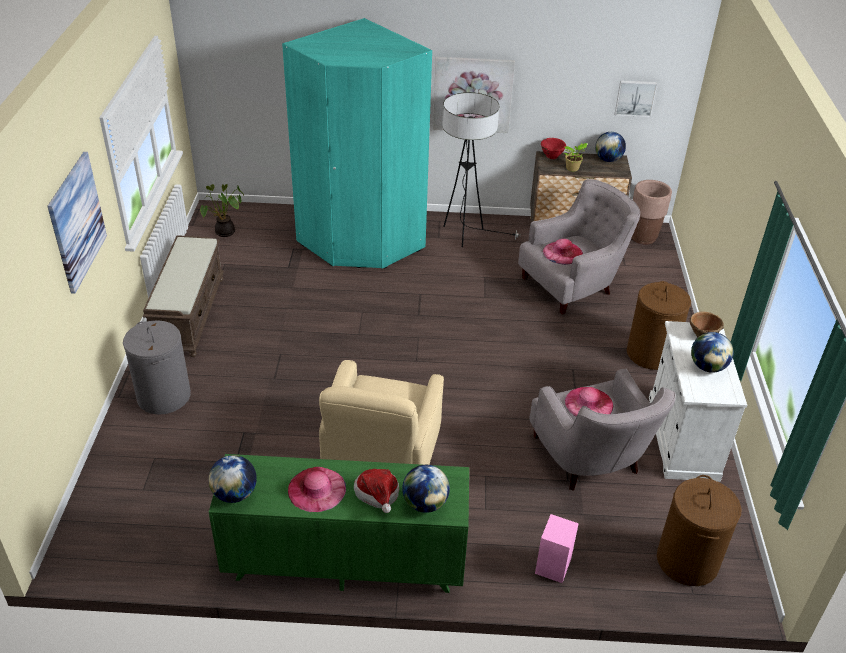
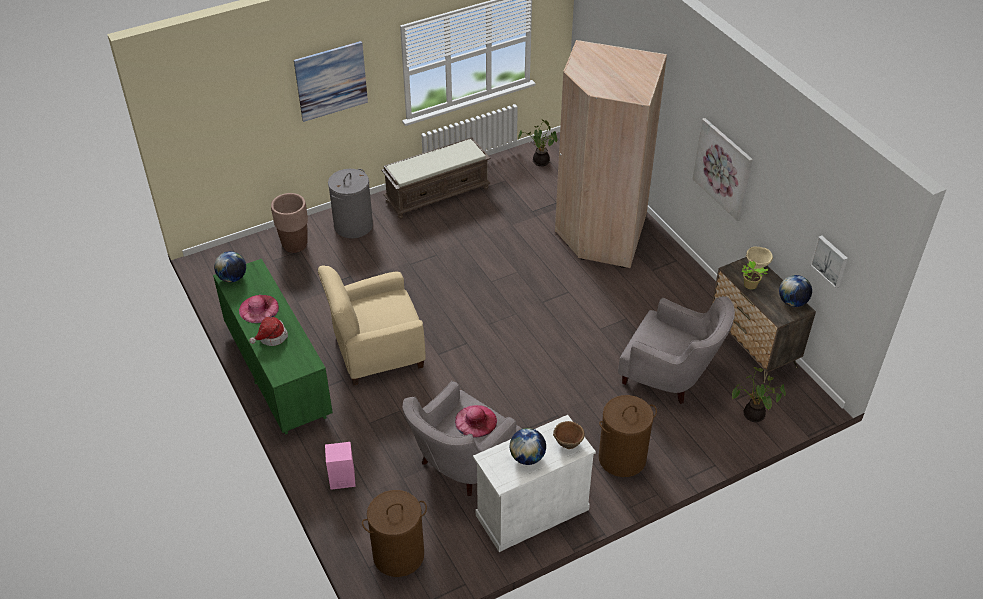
camera: 60 degrees right, 5 degrees up
(361, 242) = (600, 232): turquoise wardrobe -> beige wardrobe
(425, 503) = (279, 360): globe -> none
(465, 237) = (670, 284): floor lamp -> none
(552, 156) = (757, 265): red bowl -> beige bowl
(563, 252) = (658, 338): pink hat -> none
(643, 237) = (794, 397): brown planter -> brown planter (295, 245)
(648, 265) = (752, 416): none -> potted plant

